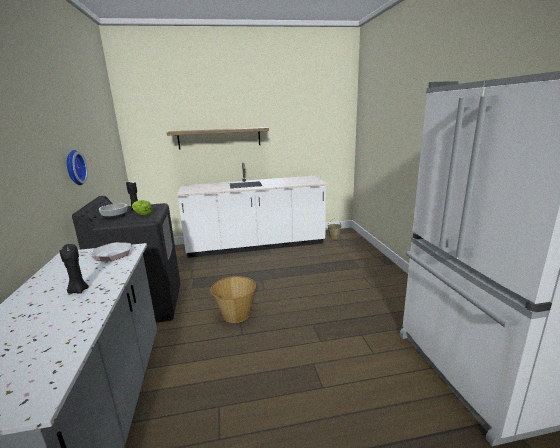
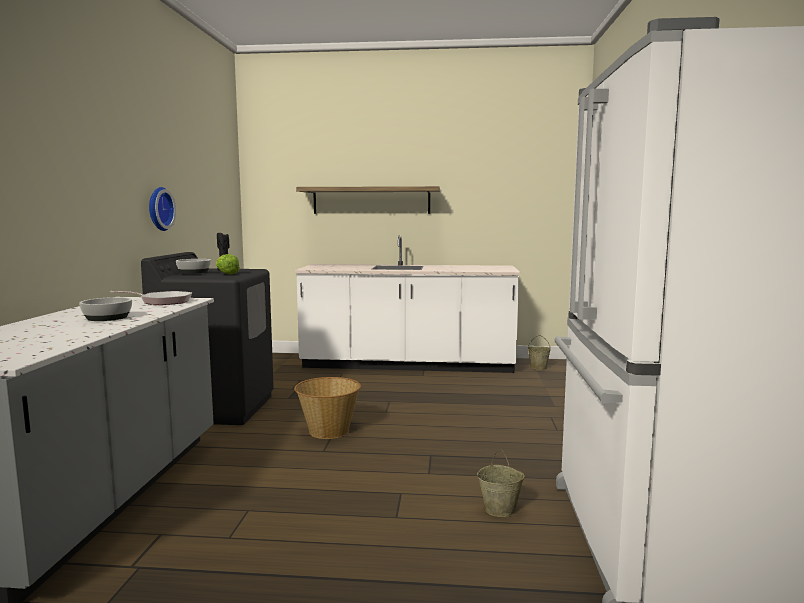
camera: 15 degrees right, 10 degrees down
(78, 290) = (108, 317): black candle -> bowl
(380, 364) = (500, 509): none -> beige bucket

